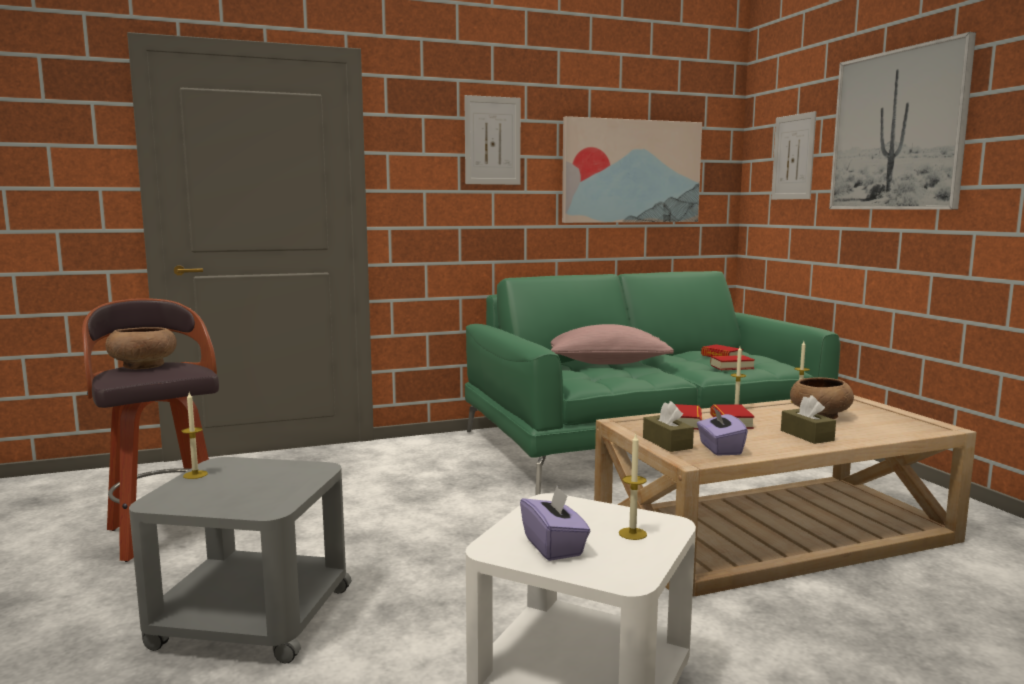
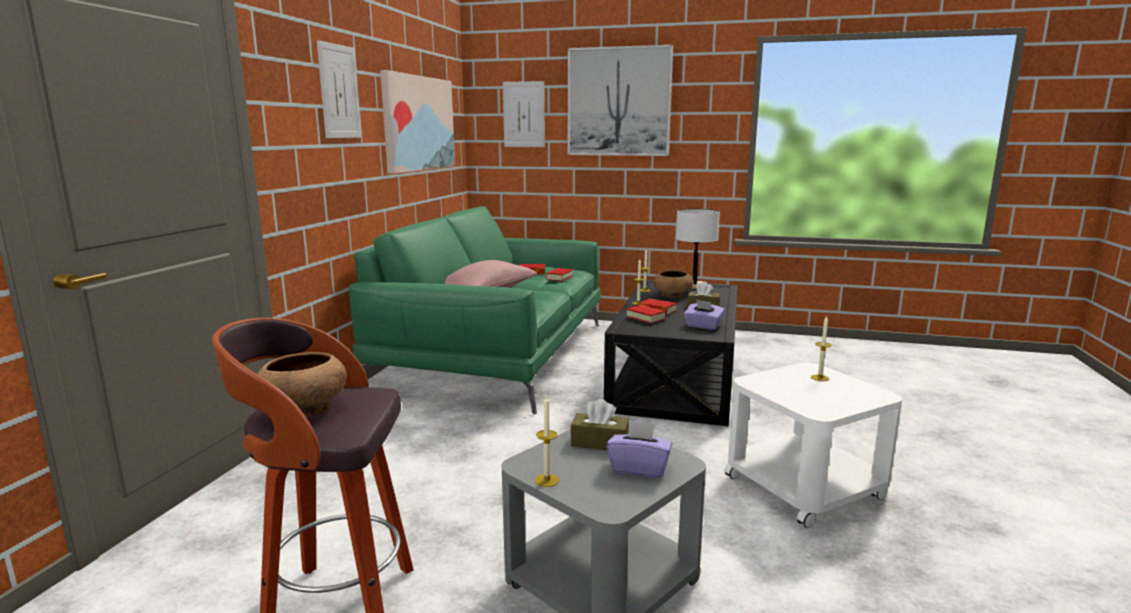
camera: 55 degrees left, 5 degrees up
(554, 546) = (825, 398): purple tissue box -> purple tissue box (639, 468)
(667, 443) = (680, 332): brown tissue box -> brown tissue box (599, 442)
(772, 532) = (675, 376): beige coffee table -> black coffee table
(894, 415) = (694, 286): none -> white table lamp

